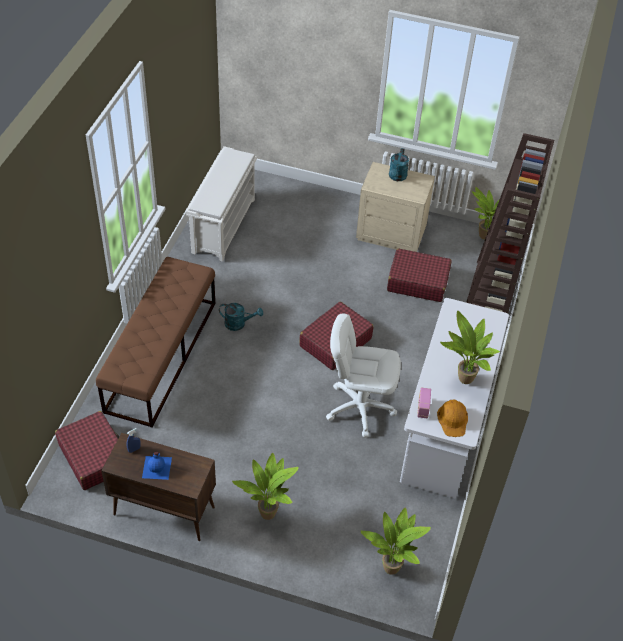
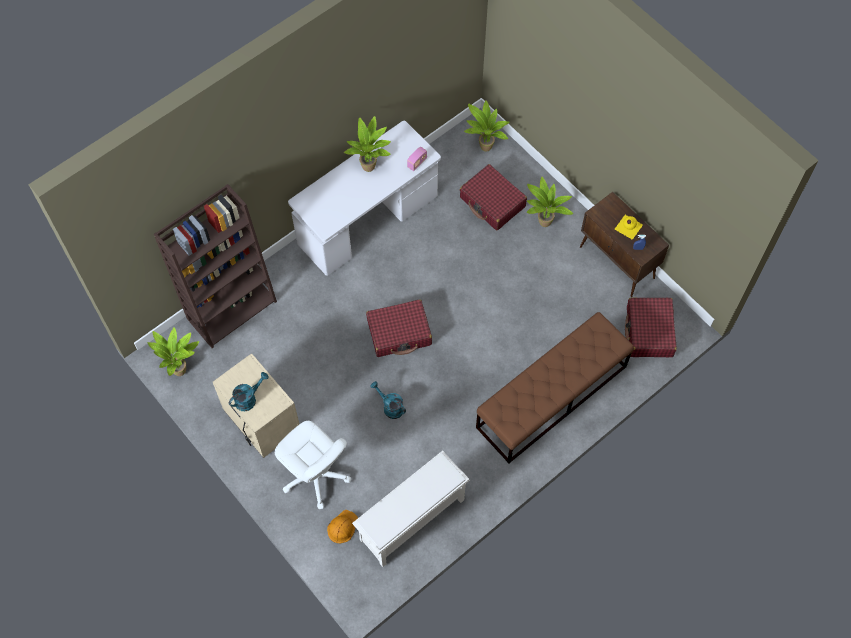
camera: 145 degrees left, 15 degrees up
(157, 467) = (628, 227): blue bottle -> yellow bottle
(239, 324) = (468, 394): turquoise watering can -> turquoise watering can (390, 407)
(360, 407) = (422, 266): white office chair -> white office chair (315, 476)
(417, 282) = (283, 355): red suitcase -> red suitcase (492, 202)
(453, 419) = (403, 144): orange hard hat -> orange hard hat (342, 527)

